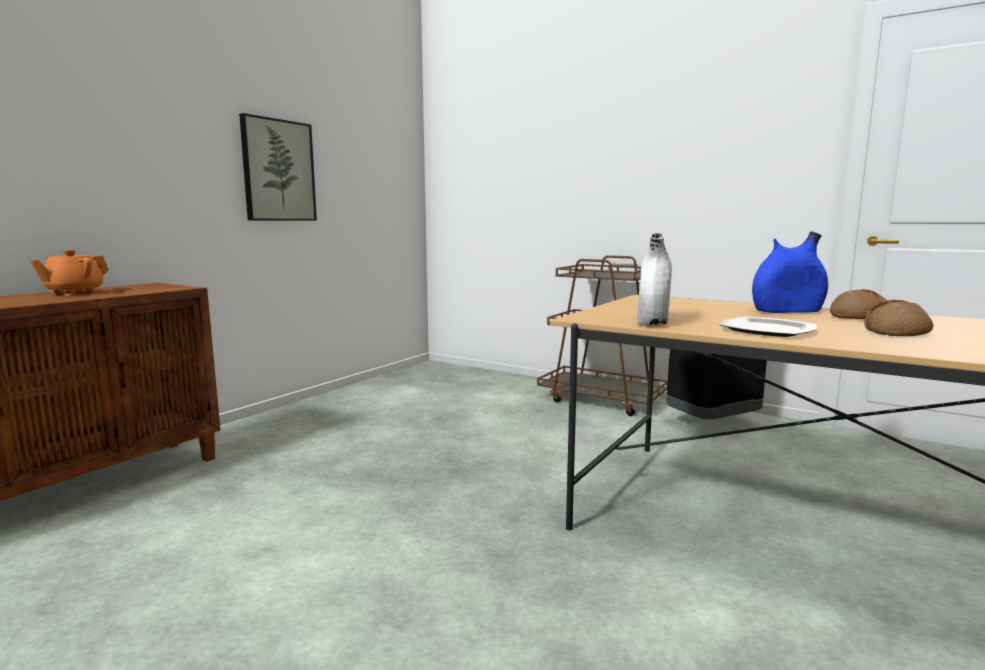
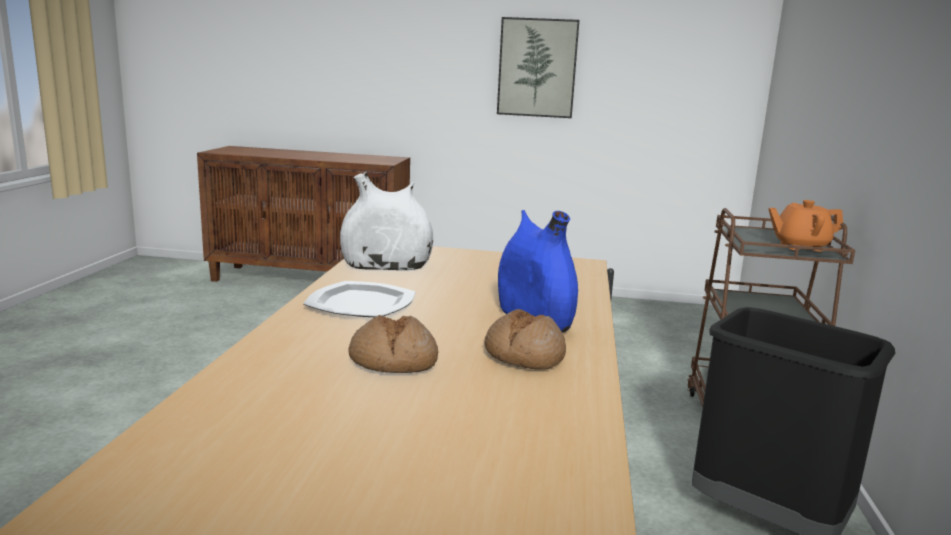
camera: 65 degrees right, 5 degrees up
(74, 293) = (338, 155): orange teapot -> orange teapot (800, 246)

